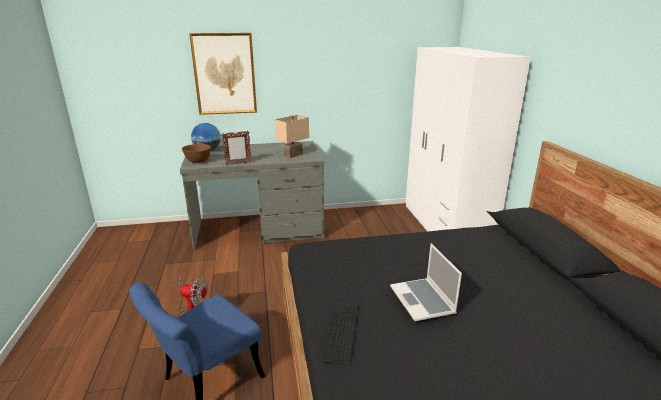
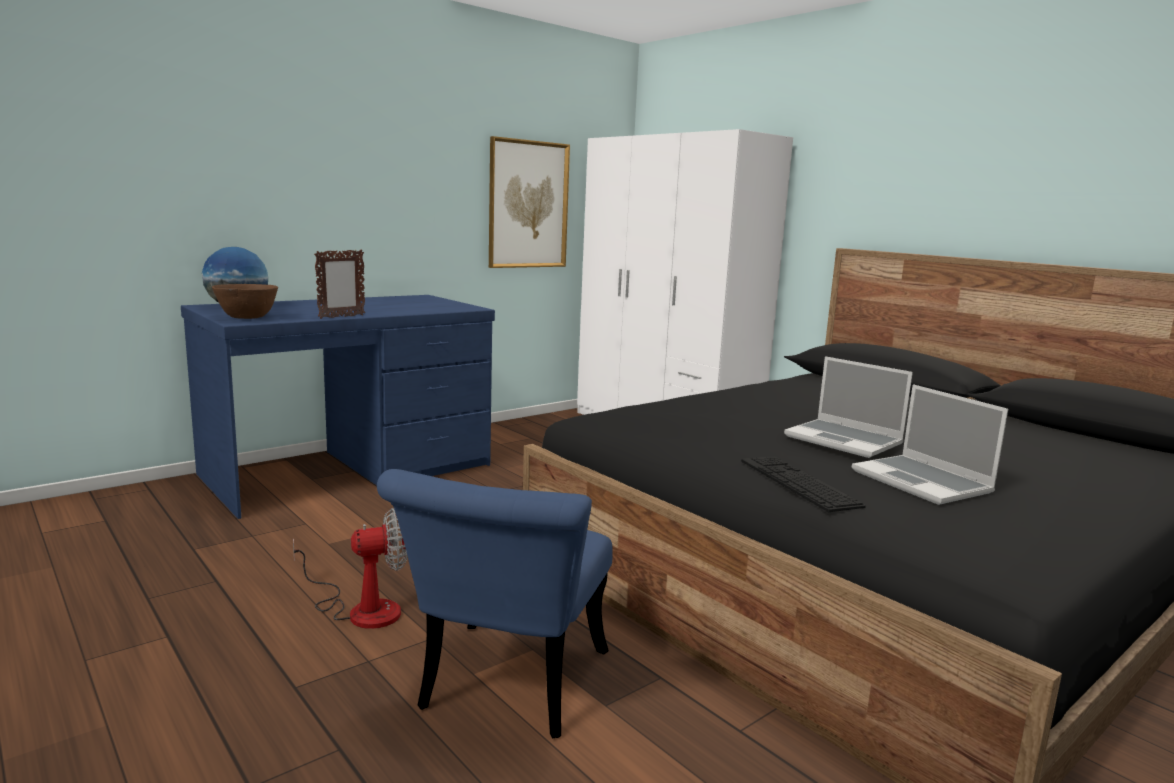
camera: 30 degrees left, 10 degrees down
(224, 74) = (264, 153): picture -> picture (528, 204)
(259, 229) = (350, 470): grey desk -> blue desk
(293, 155) = (428, 307): beige table lamp -> none
(423, 352) = (923, 482): none -> laptop

